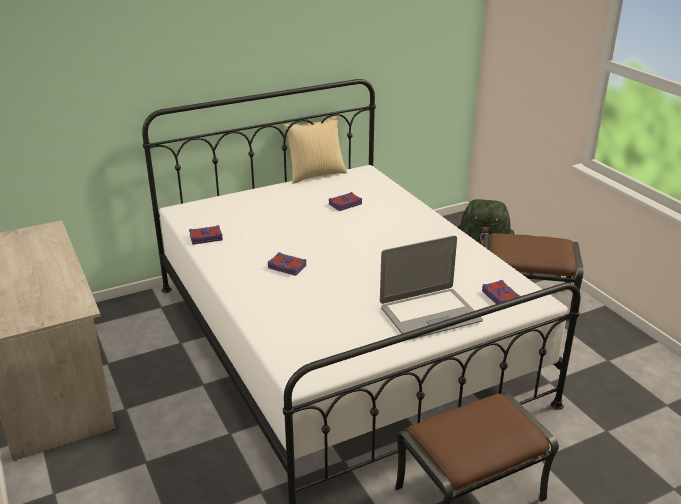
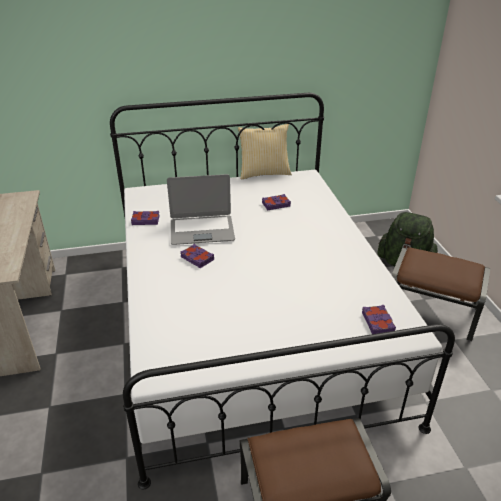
camera: 15 degrees right, 5 degrees up
(429, 314) = (301, 329): laptop -> laptop (202, 230)

